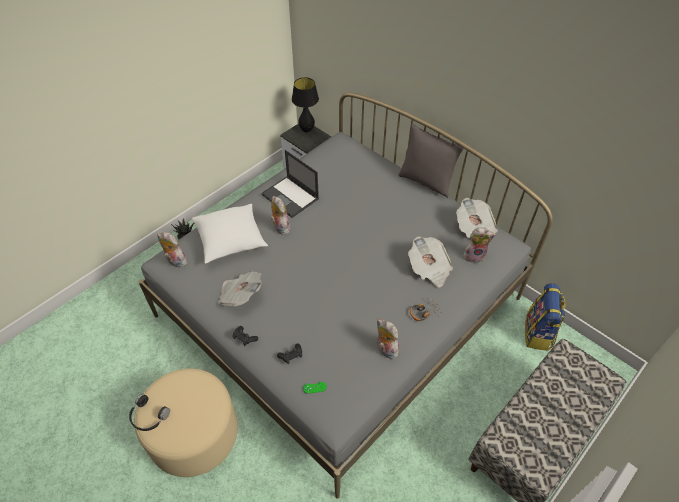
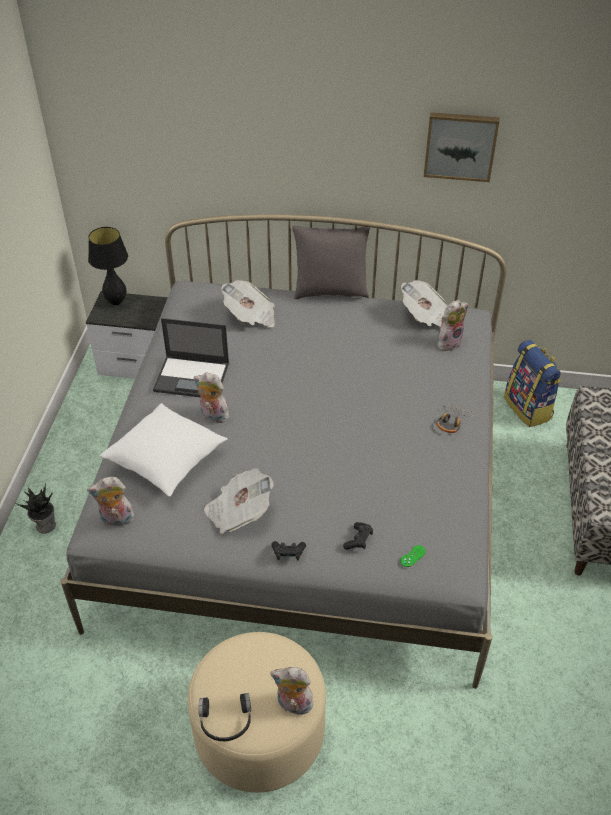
camera: 35 degrees left, 5 degrees down
(385, 349) = (447, 478): plush toy -> plush toy (293, 705)
(429, 269) = (417, 377): newspaper -> newspaper (250, 316)
(540, 110) = (460, 145): none -> picture

